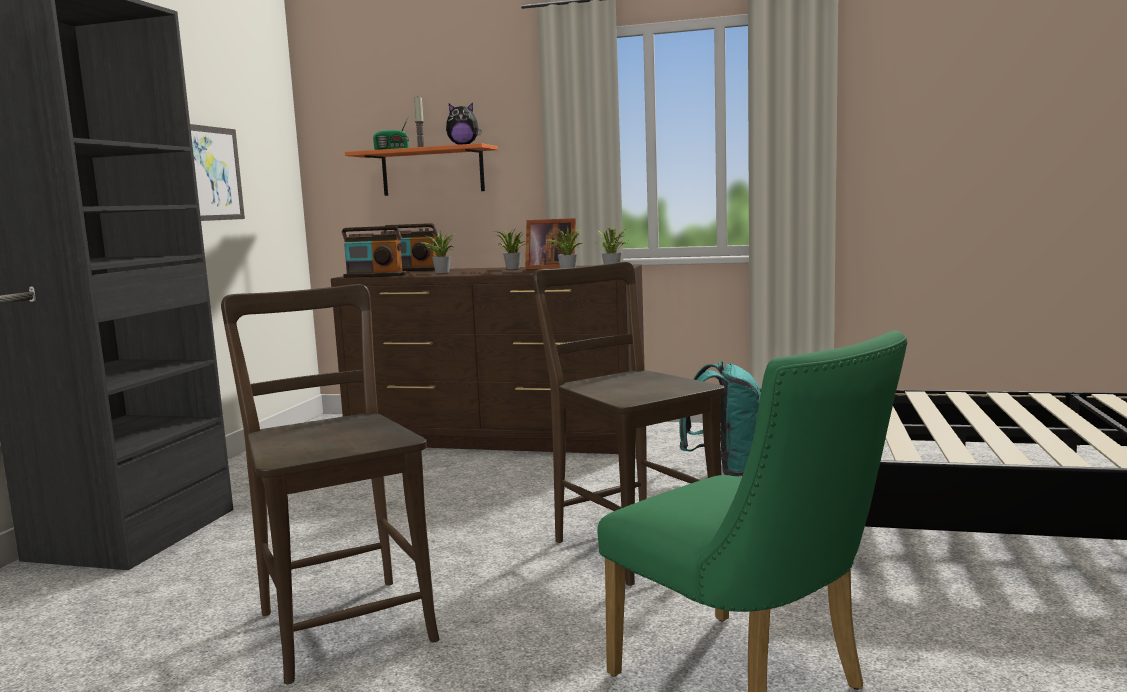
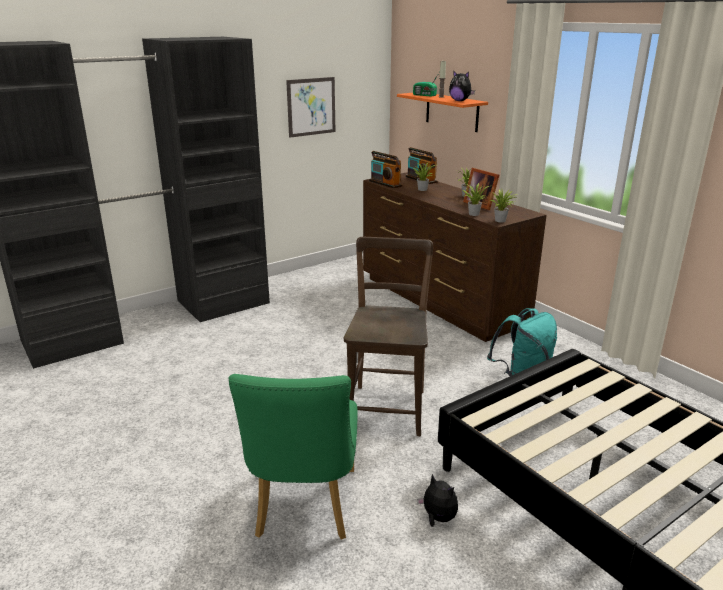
camera: 40 degrees right, 15 degrees up
(343, 621) = (226, 387): brown chair -> none
(902, 610) = (438, 518): none -> plush toy

